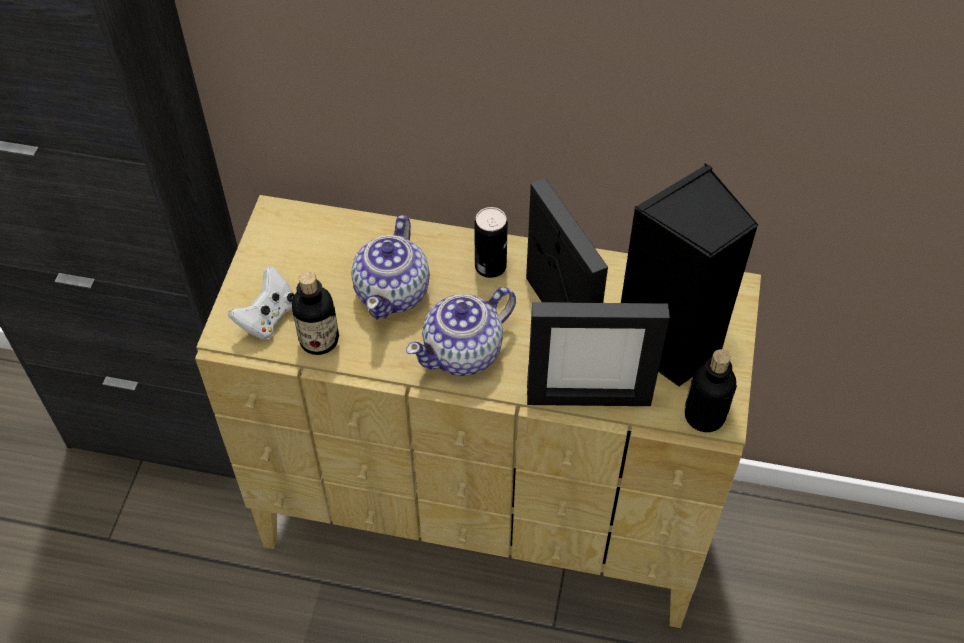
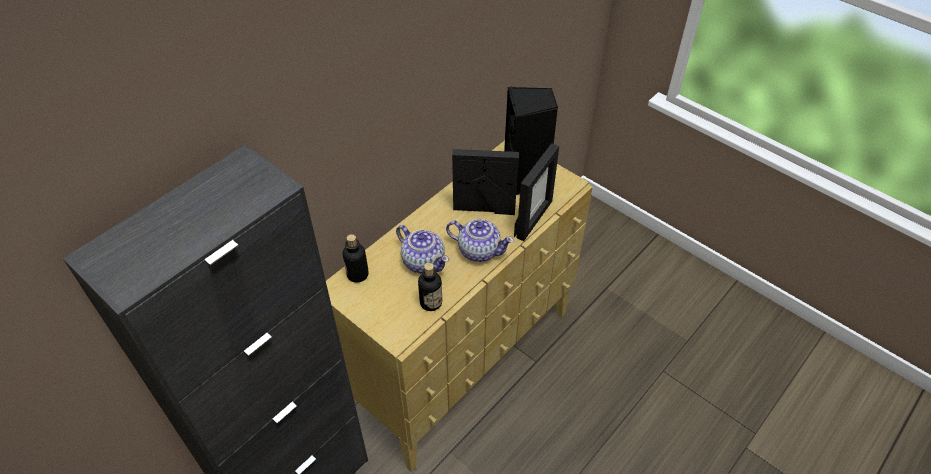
camera: 60 degrees left, 5 degrees down
(268, 317) = (400, 318): white game controller -> none
(464, 352) = (479, 250): teapot -> teapot turned 60 degrees counterclockwise
(490, 266) = (436, 219): can -> none
(704, 416) = (568, 187): bottle -> bottle (357, 274)

